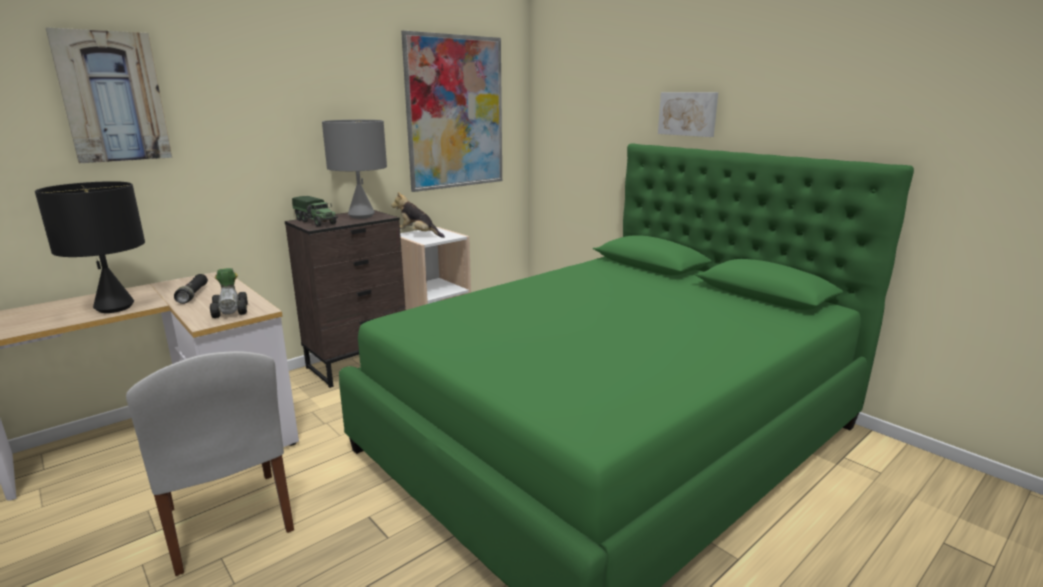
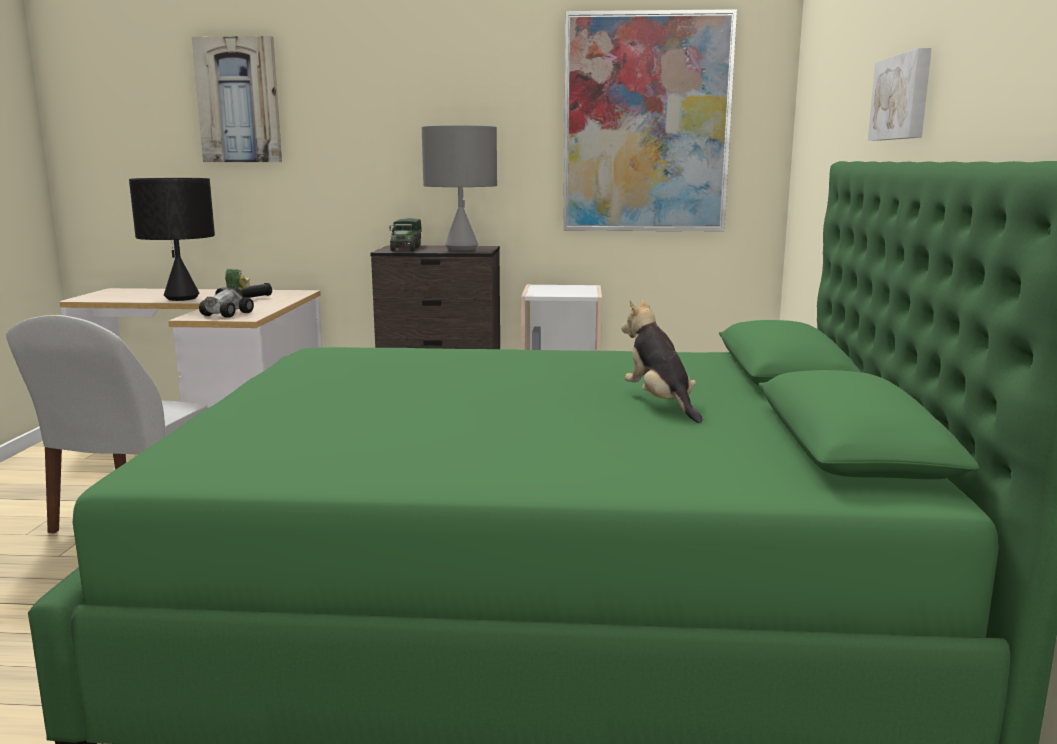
camera: 45 degrees right, 5 degrees down
(418, 235) = (550, 288): plush toy -> plush toy (660, 403)

